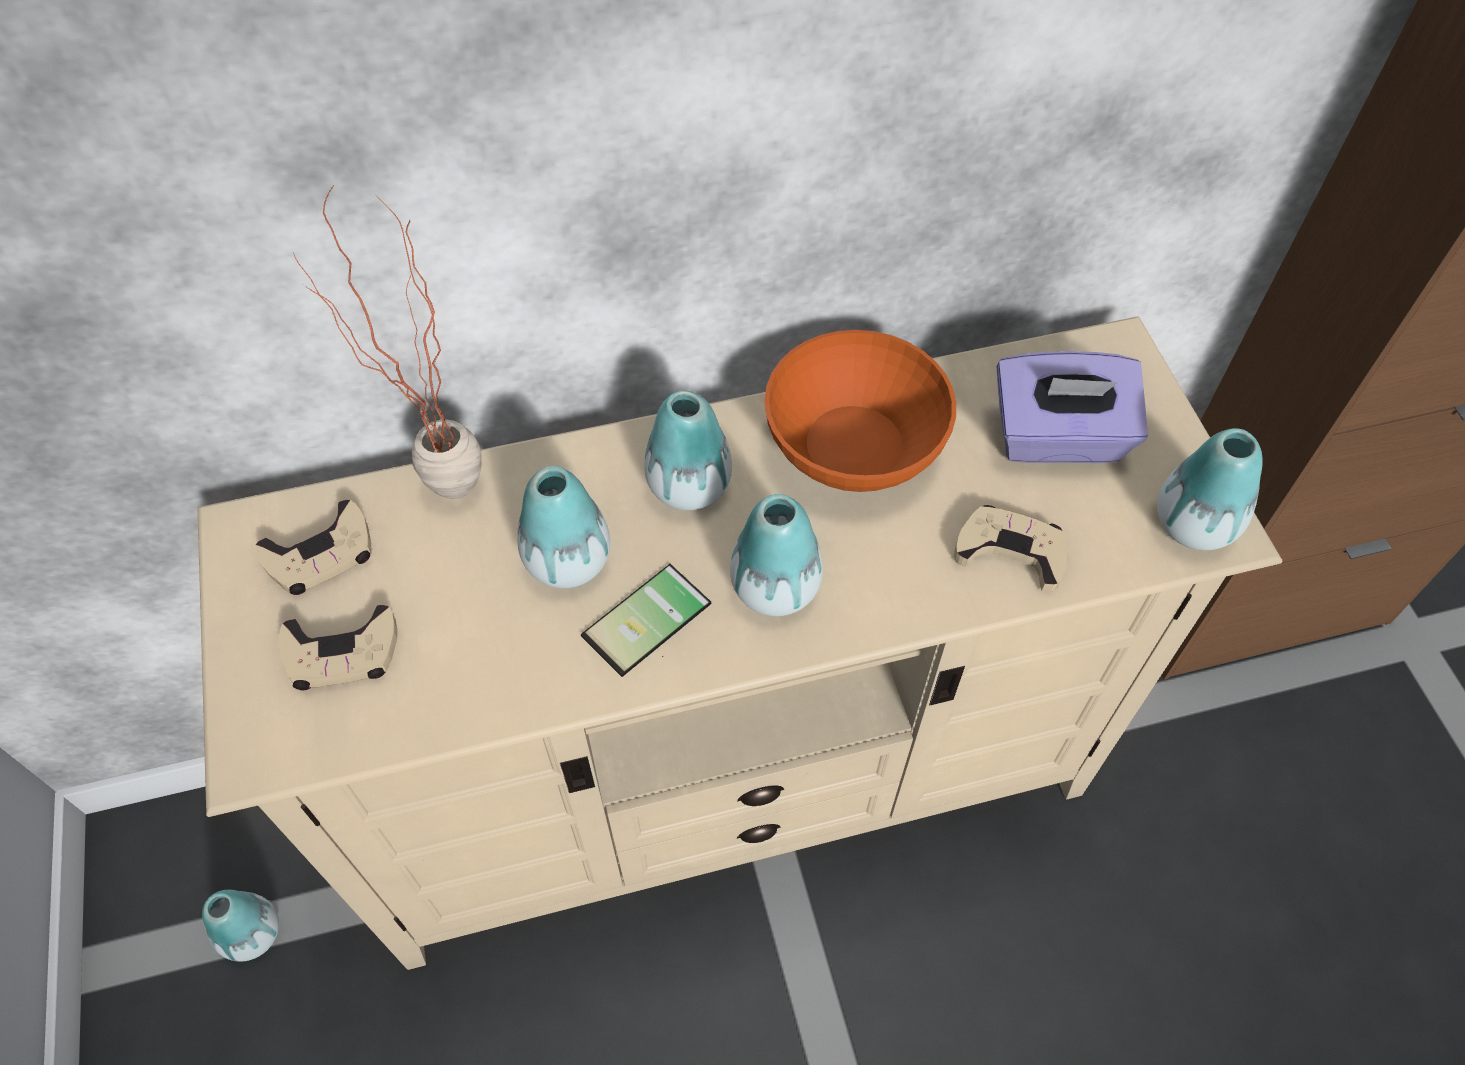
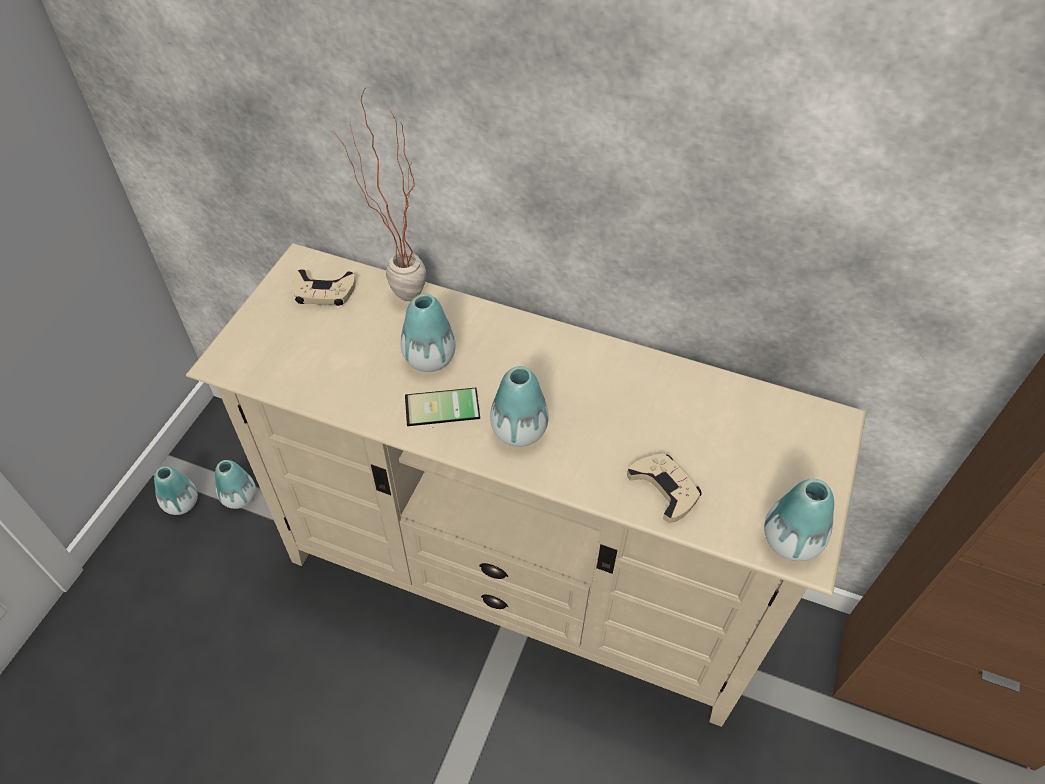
camera: 35 degrees right, 5 degrees down
(341, 654) = (295, 340): beige game controller -> none
(689, 486) = (519, 357): vase -> vase (181, 503)
(855, 448) = (625, 387): orange bowl -> none
(1058, 438) = (749, 447): purple tissue box -> none

